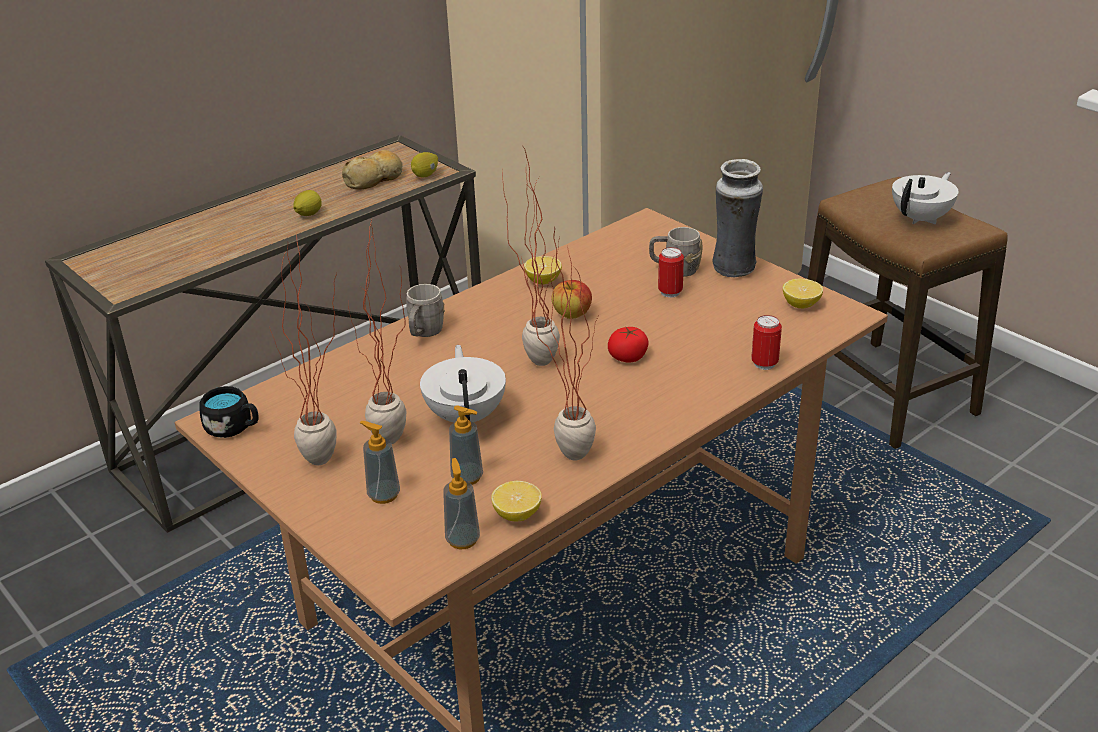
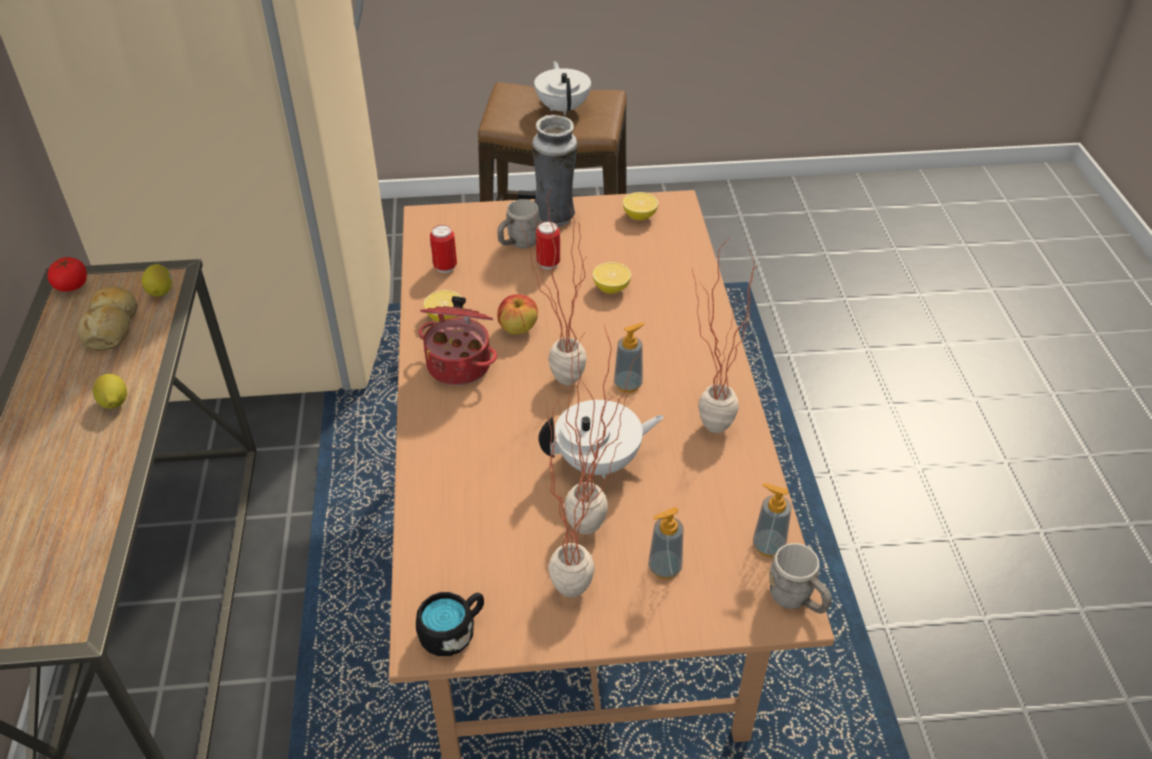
camera: 55 degrees left, 10 degrees up
(424, 333) = (441, 427): grey mug -> grey mug (796, 600)
(466, 416) = (599, 462): white teapot -> white teapot turned 135 degrees clockwise
(467, 477) = (687, 503): soap dispenser -> soap dispenser (628, 384)
(499, 310) = (460, 364): none -> cooking pot
(517, 514) = (763, 498): lemon -> lemon (611, 288)
(628, 356) = (612, 331): tomato -> tomato (72, 285)
(764, 364) = (695, 274): can -> can (445, 267)

